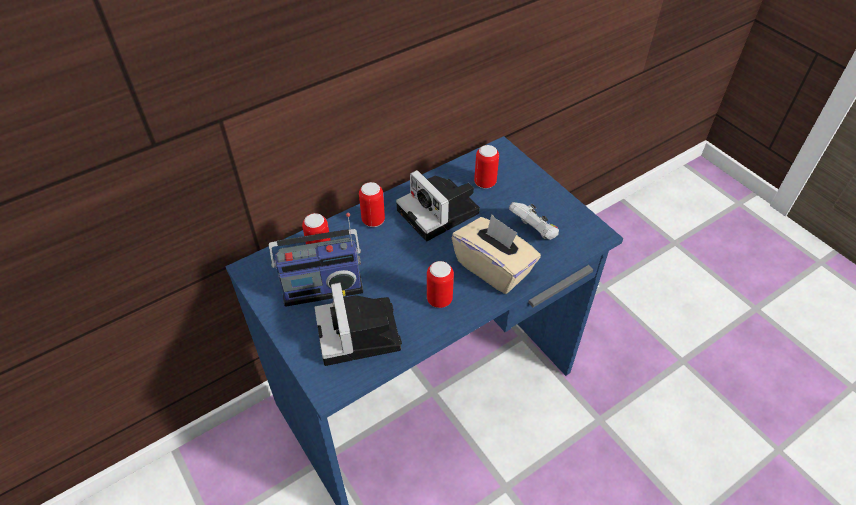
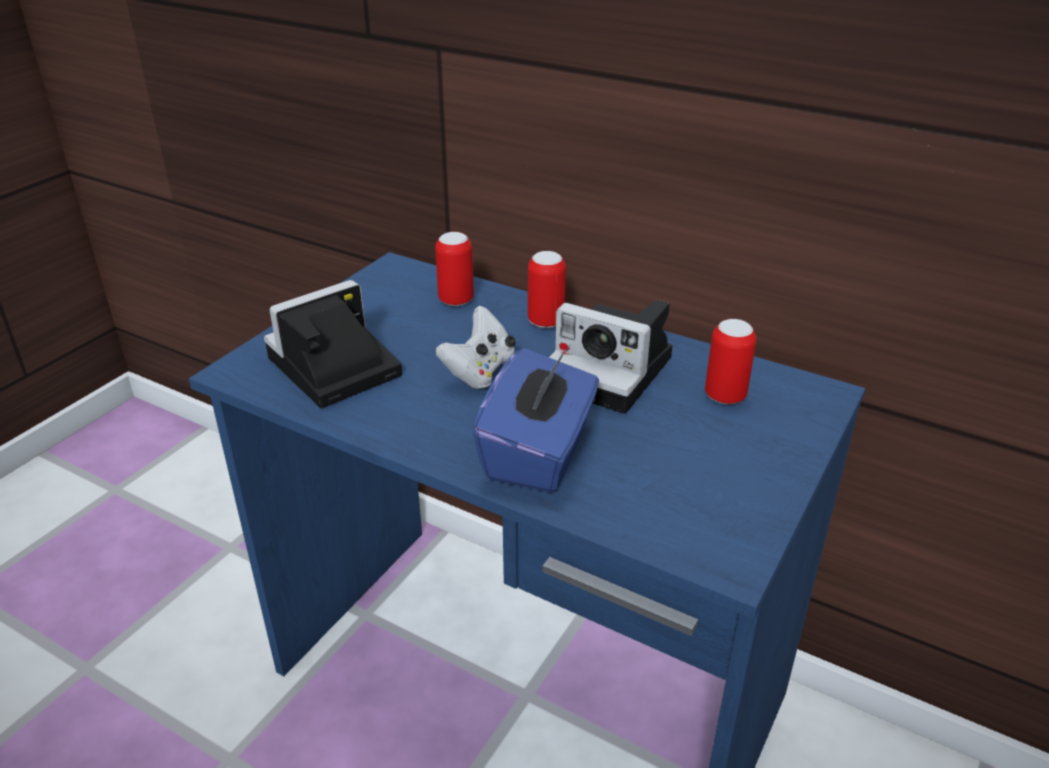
camera: 65 degrees right, 15 degrees down
(322, 286) = (398, 318): radio -> none
(439, 300) = (435, 417): can -> none
(440, 213) = (613, 372): camera -> camera turned 90 degrees counterclockwise
(494, 268) = (539, 454): beige tissue box -> blue tissue box
(534, 231) = (661, 478): white game controller -> white game controller (479, 371)

